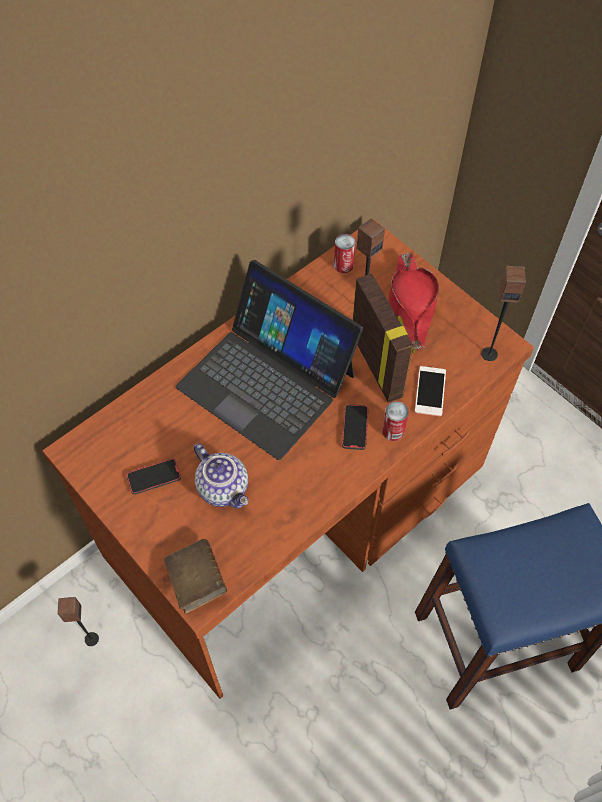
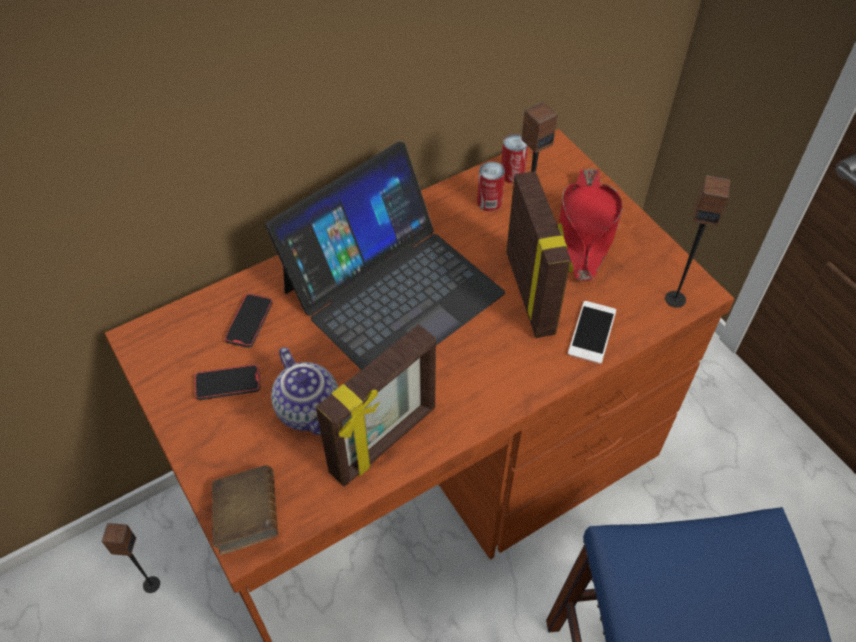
camera: 10 degrees right, 5 degrees down
(267, 380) = (392, 291): laptop -> laptop turned 90 degrees counterclockwise
(288, 504) = (384, 441): none -> picture frame
(355, 428) = (488, 362): phone -> phone (249, 322)
(393, 431) = (536, 373): can -> can (489, 202)

